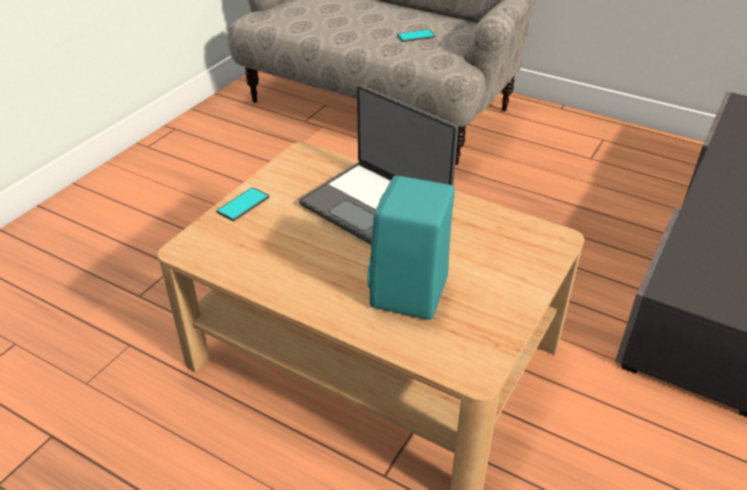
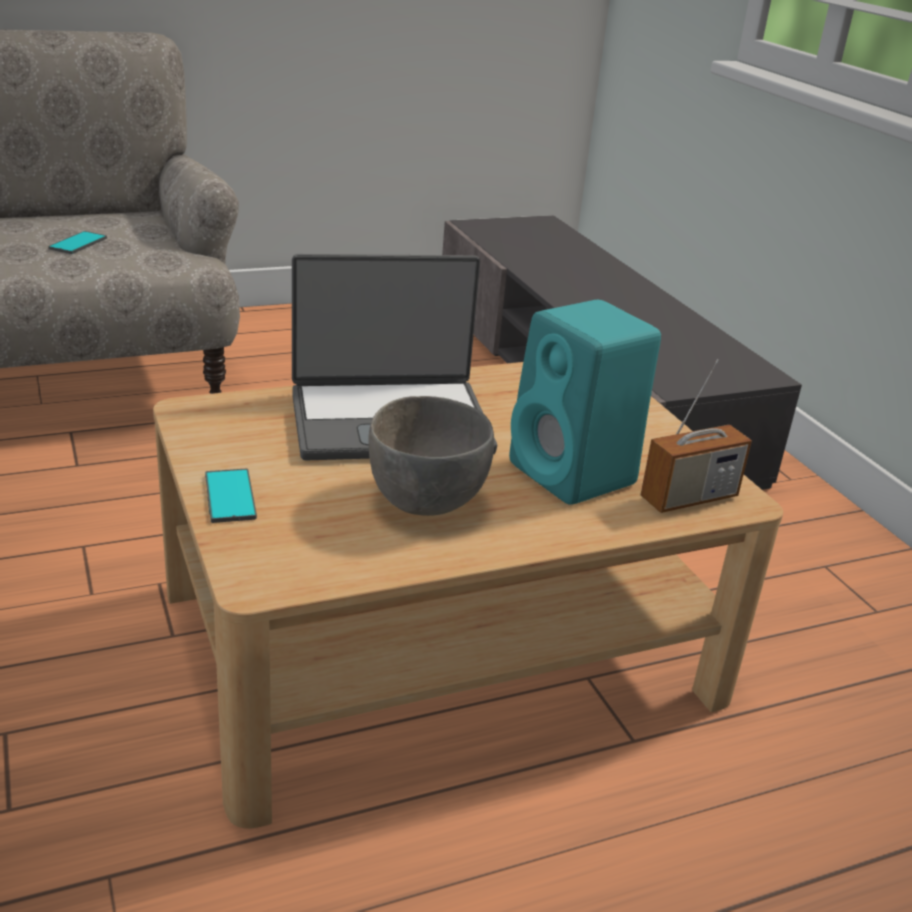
camera: 55 degrees left, 10 degrees down
(313, 258) = (426, 500): none -> grey bowl
(446, 349) = (689, 498): none -> radio

